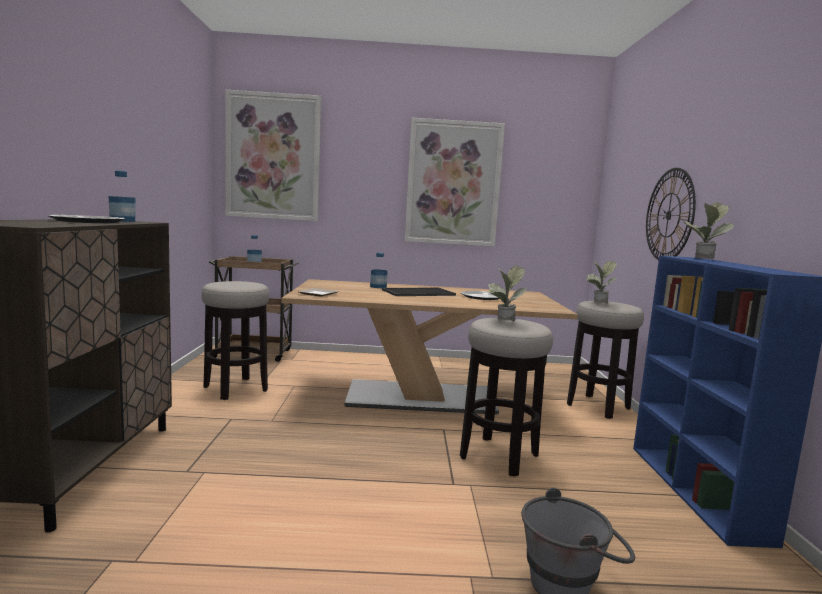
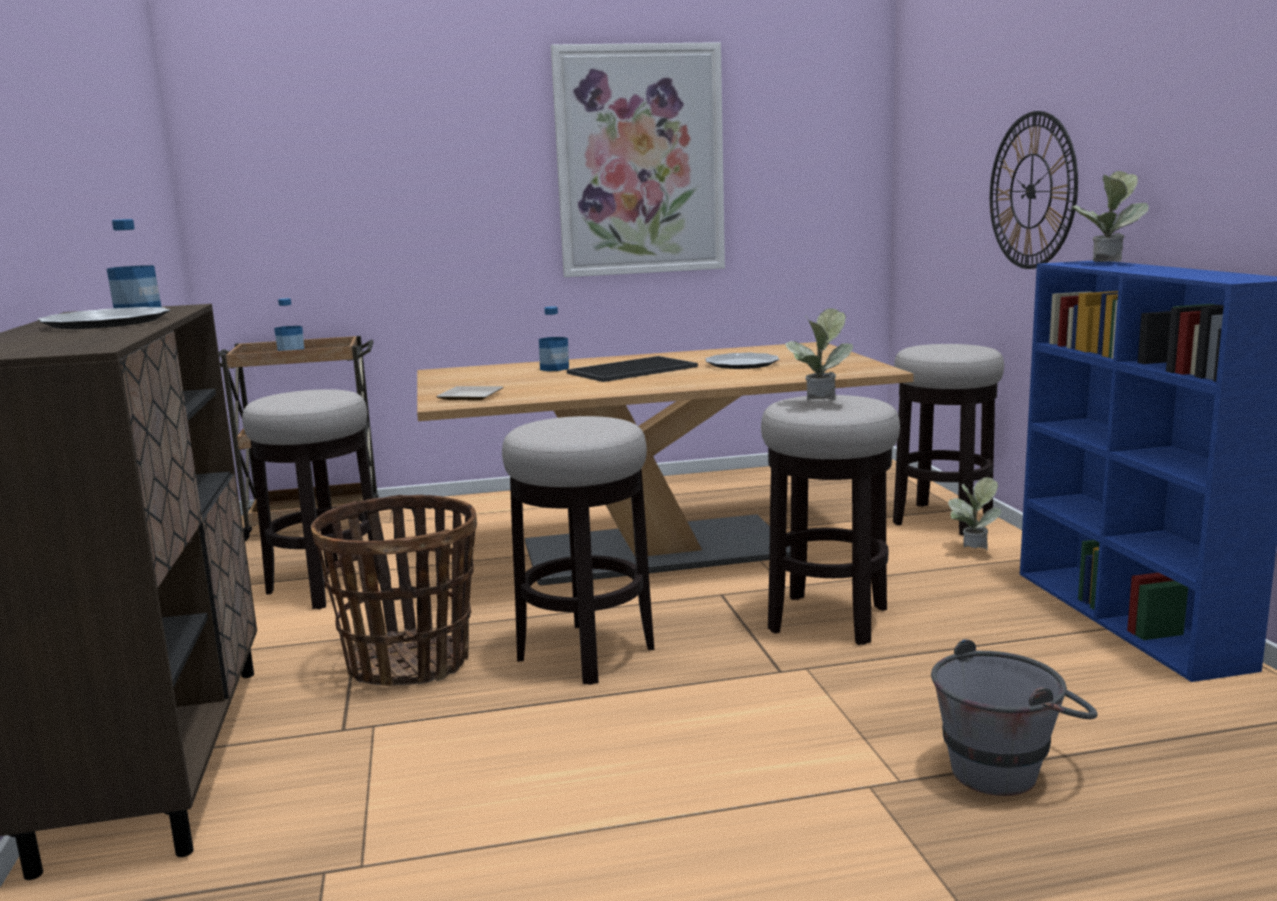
camera: 10 degrees left, 5 degrees up
(248, 439) = (409, 663): none -> basket
(273, 157) = (294, 142): picture -> none
(346, 451) = (585, 653): none -> stool
(598, 303) = (930, 350): potted plant -> potted plant (971, 552)

